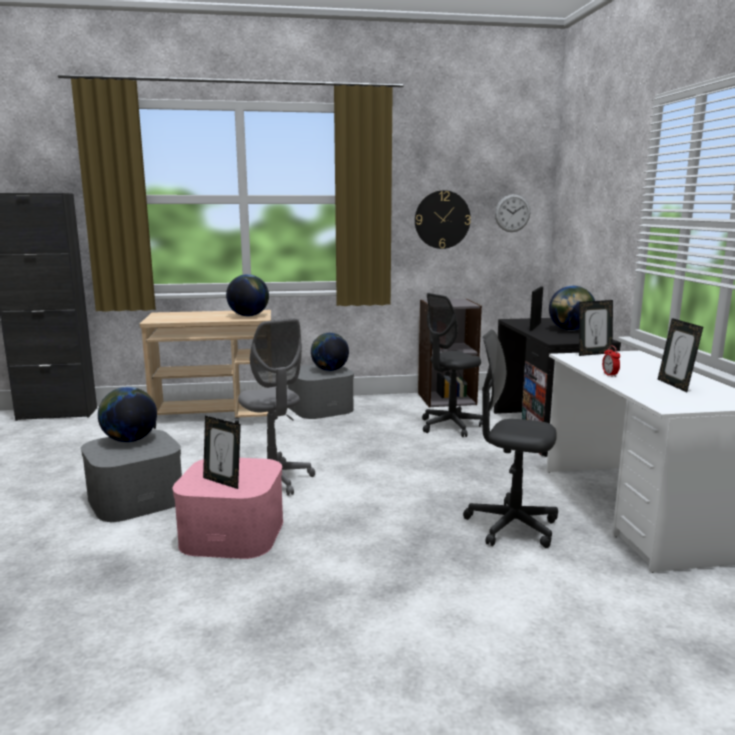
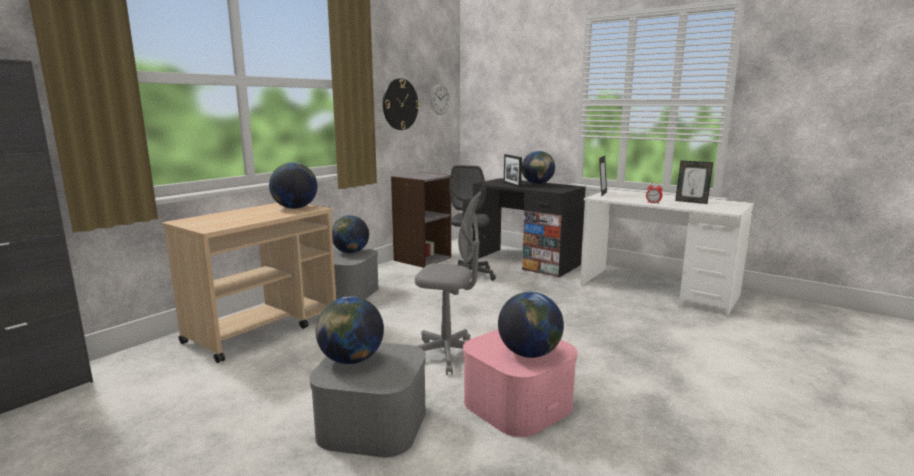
camera: 45 degrees left, 0 degrees up
(223, 482) = (529, 353): picture frame -> globe
(511, 526) = (636, 321): grey office chair -> none

